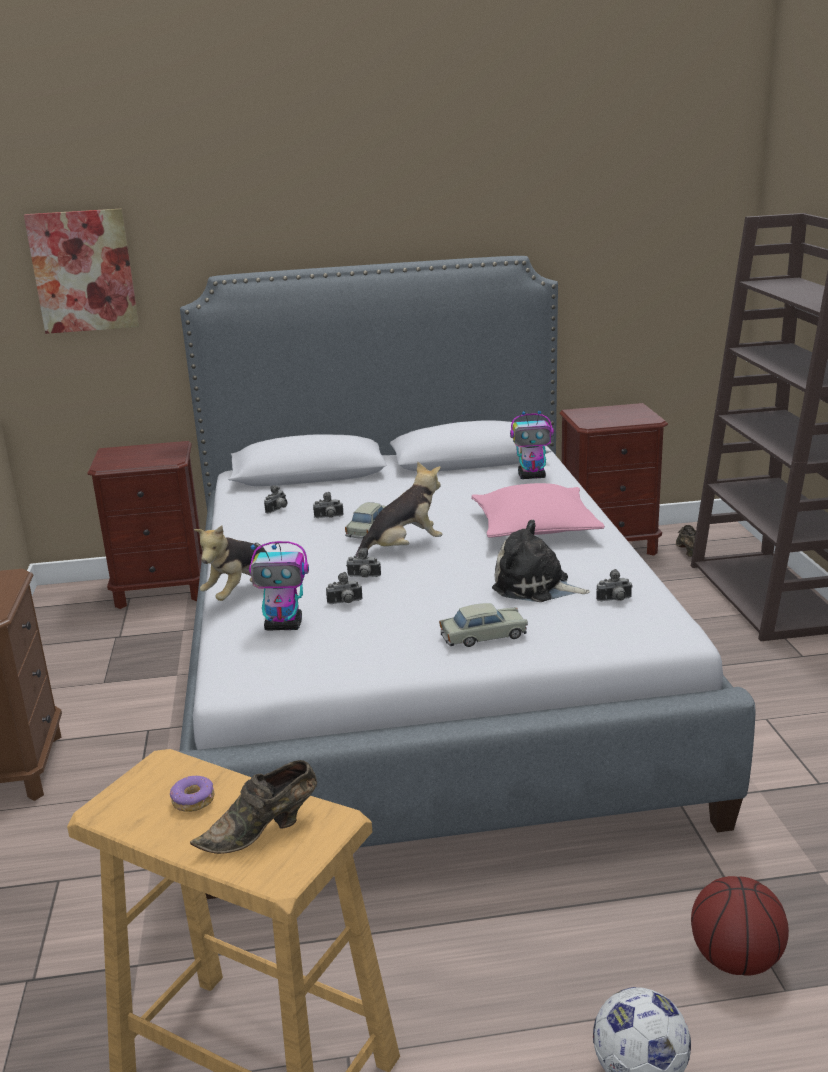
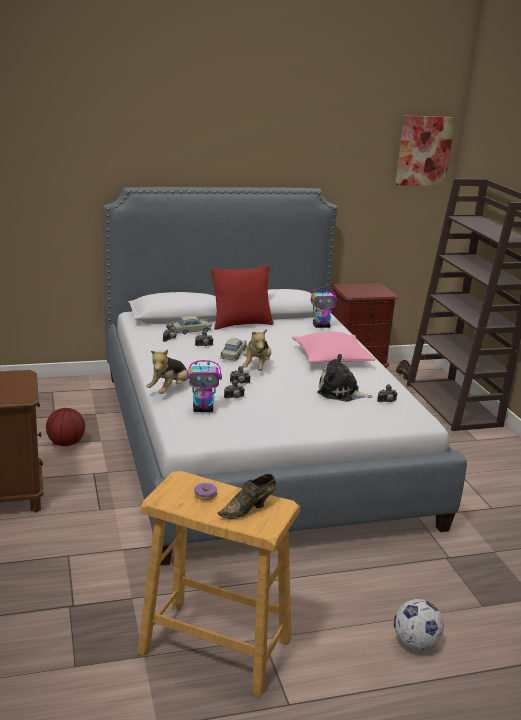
camera: 10 degrees left, 0 degrees up
(83, 271) = (41, 177): picture -> picture (424, 151)
(161, 590) = (72, 388): brown nightstand -> none
(401, 480) = (241, 324): none -> red pillow
(403, 548) = (257, 367): plush toy -> plush toy turned 135 degrees clockwise
(483, 636) = (319, 419): beige toy car -> beige toy car (191, 331)
(734, 959) = (456, 592): basketball -> basketball (66, 443)

